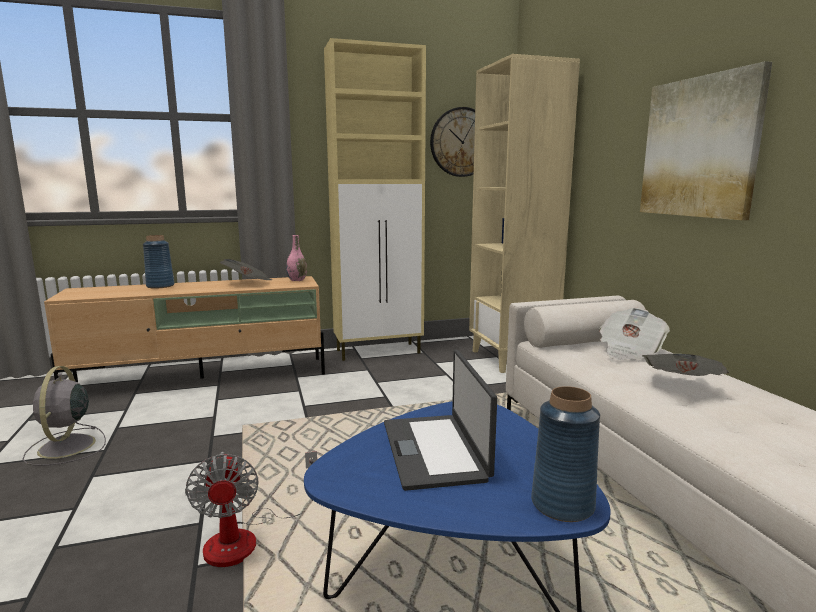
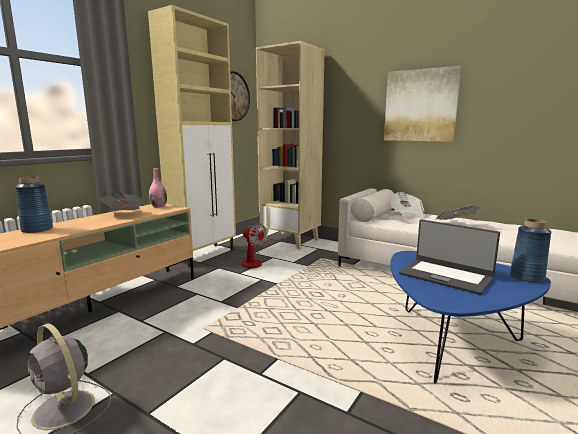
camera: 40 degrees left, 0 degrees up
(247, 538) = (343, 383): fan -> fan (252, 261)

